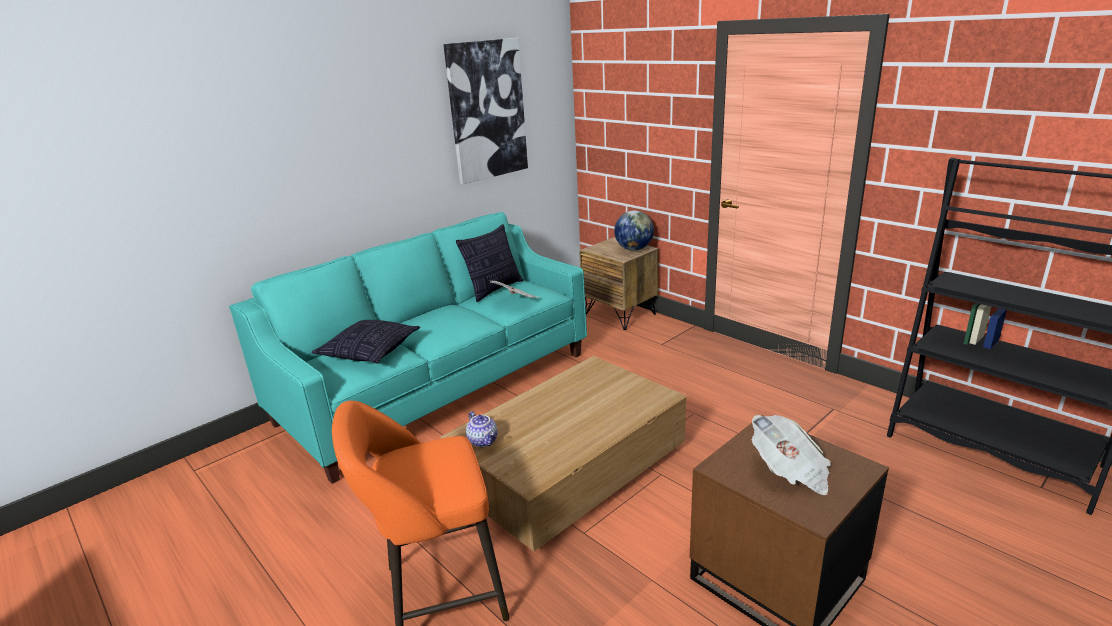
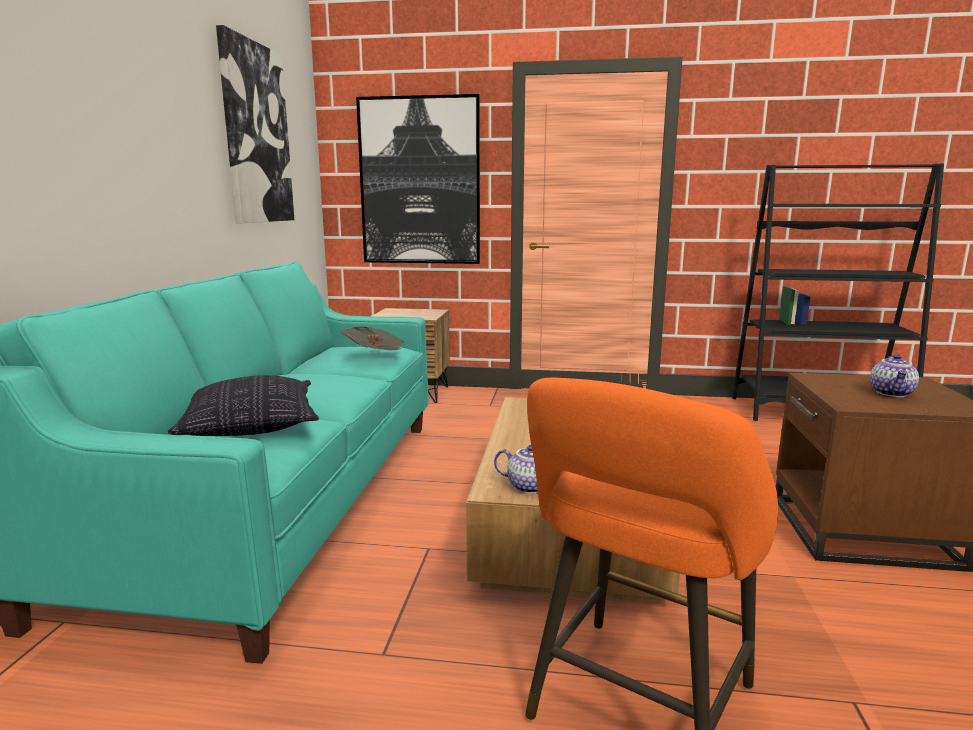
camera: 40 degrees left, 10 degrees down
(494, 289) = (320, 355): pillow -> none
(634, 249) = (426, 312): globe -> none
(641, 131) = (420, 182): none -> picture
(790, 471) = (892, 393): newspaper -> teapot

